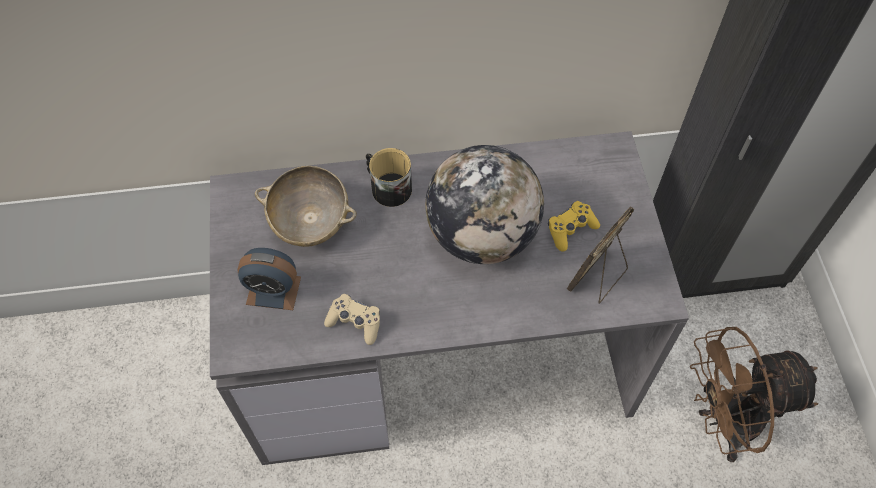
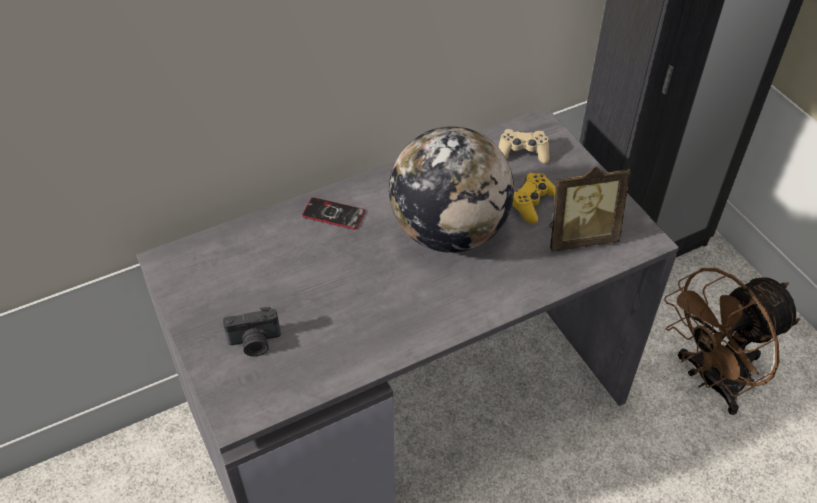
camera: 20 degrees left, 10 degrees down
(273, 290) = (255, 343): alarm clock -> camera
(310, 221) = (266, 267): beige bowl -> none
(355, 322) = (357, 347): beige game controller -> beige game controller (522, 153)
(387, 187) = (333, 214): mug -> phone
(599, 277) = (579, 236): picture frame -> picture frame turned 120 degrees counterclockwise

